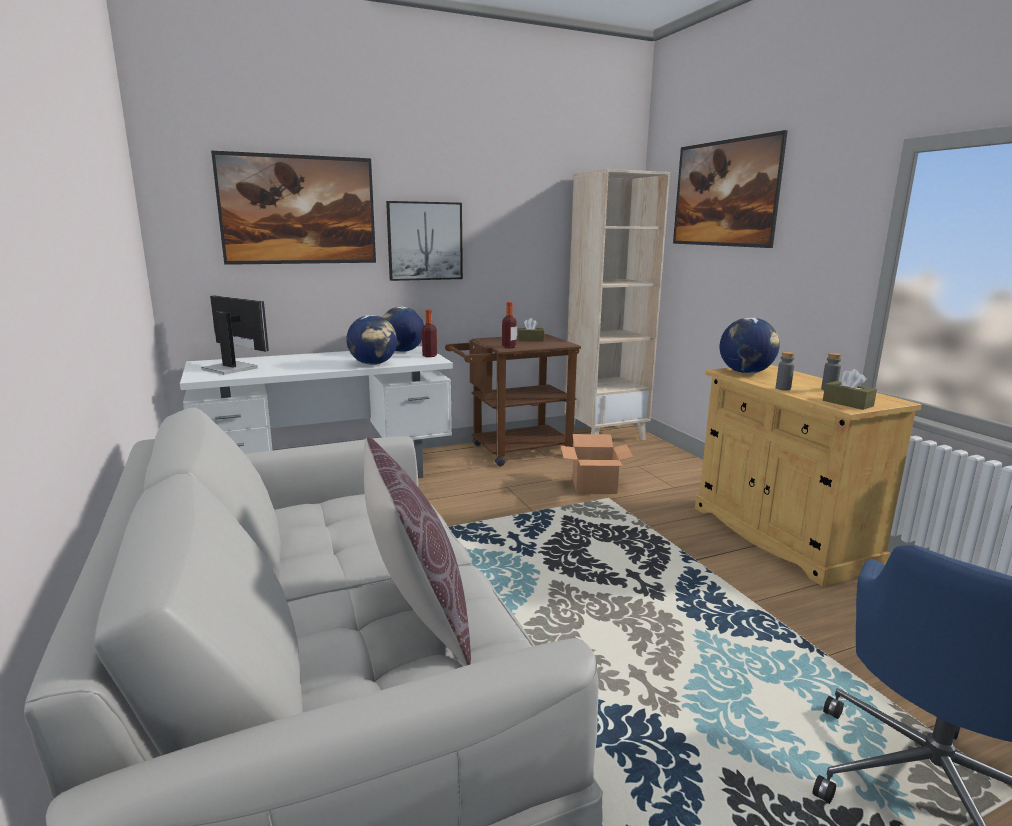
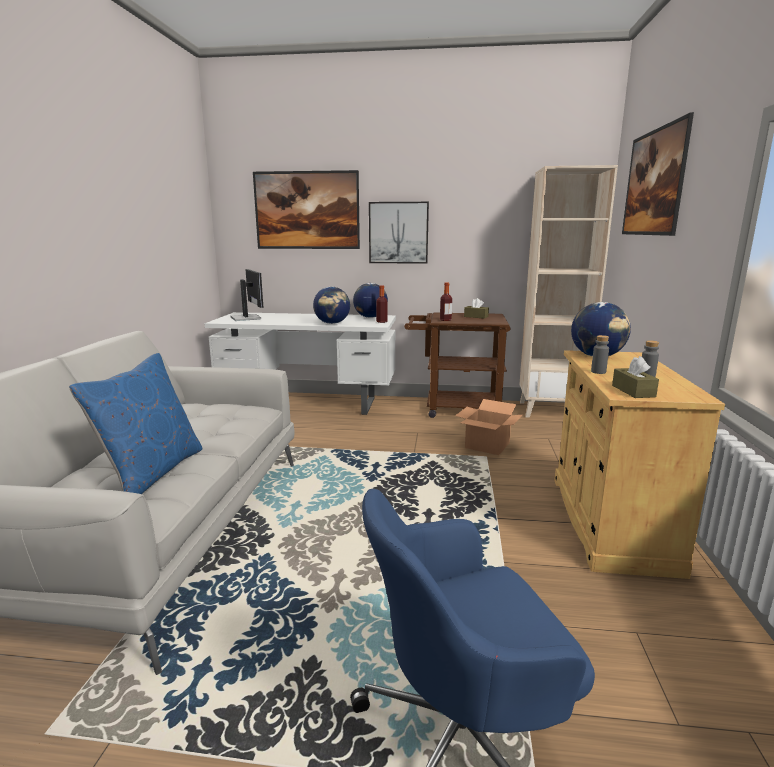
camera: 30 degrees right, 0 degrees up
(416, 614) = (152, 472): brown pillow -> blue pillow

